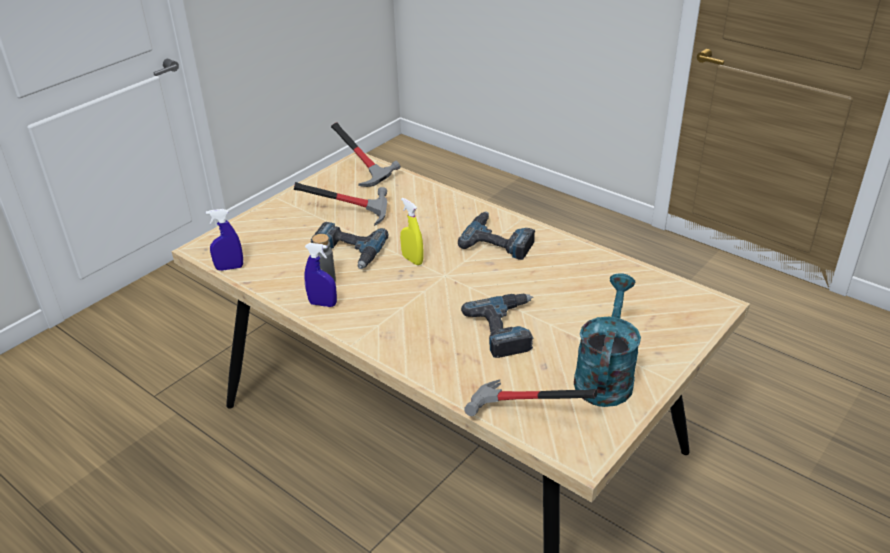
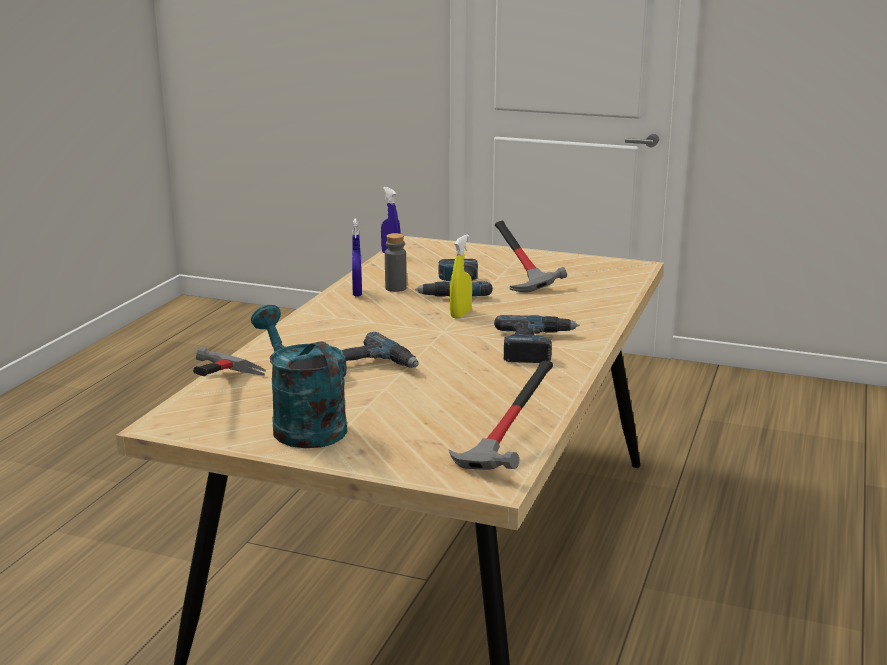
camera: 70 degrees right, 15 degrees down
(366, 170) = (623, 271): hammer -> hammer (511, 450)
(605, 375) = (302, 424): turquoise watering can -> turquoise watering can turned 120 degrees counterclockwise

